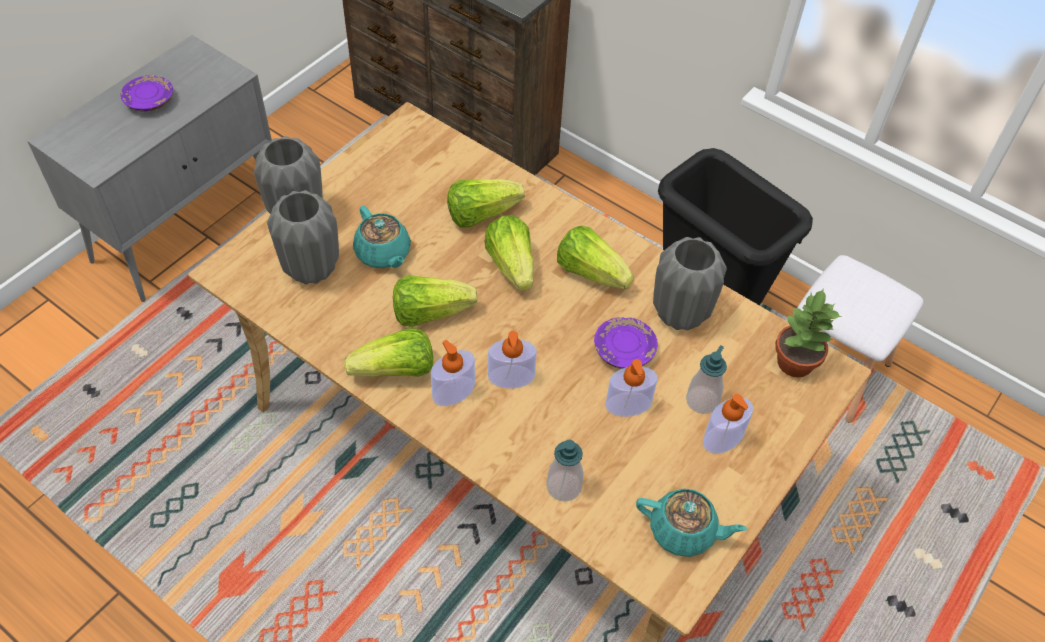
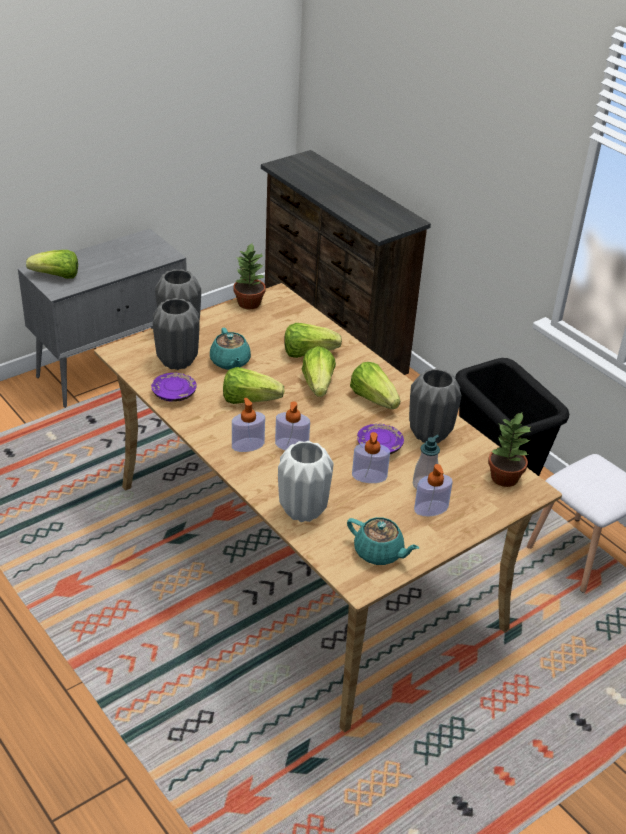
camera: 15 degrees right, 15 degrees down
(149, 101) = (106, 260): purple plate -> purple plate (174, 393)
(375, 147) = (248, 303): none -> potted plant
(396, 371) = (213, 426): lettuce -> lettuce (56, 276)
(564, 486) = (303, 511): soap dispenser -> white vase

